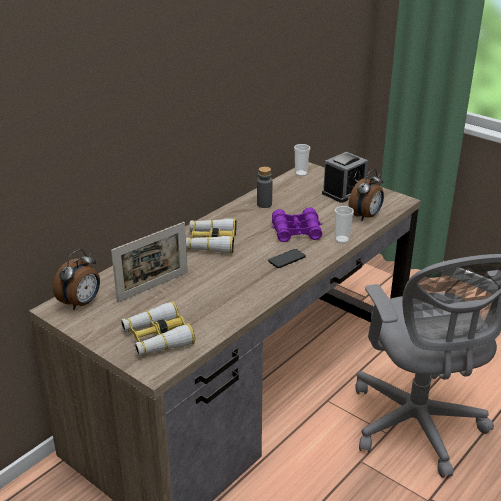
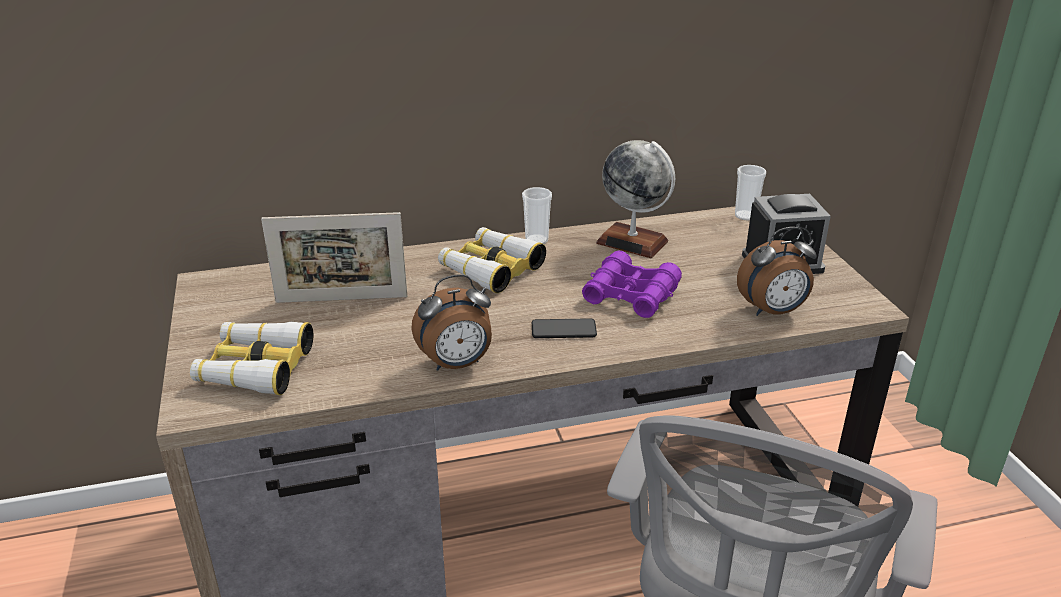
camera: 35 degrees right, 0 degrees up
(81, 303) = (238, 287): alarm clock -> alarm clock (456, 364)
(264, 204) = (632, 242): grey bottle -> globe
(342, 239) = (686, 332): cup -> cup (536, 240)

